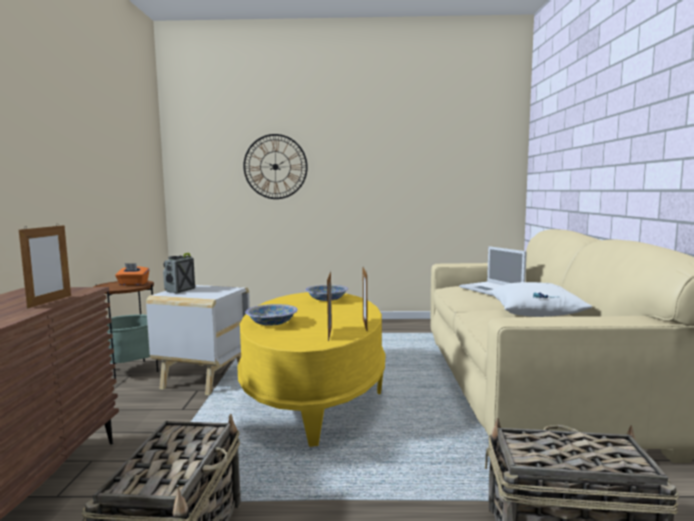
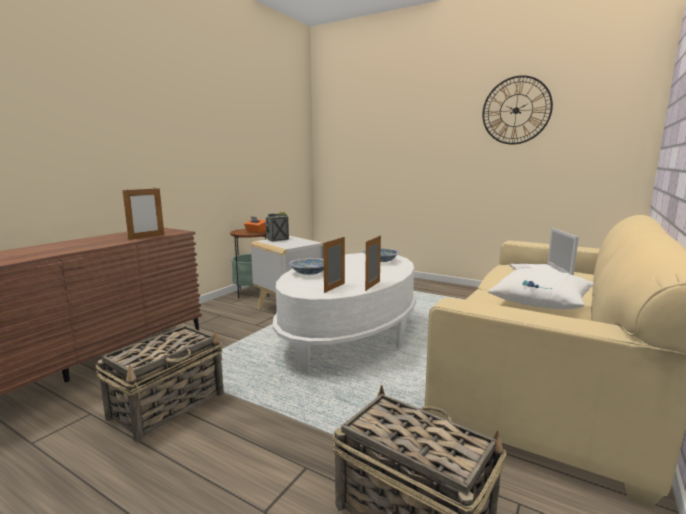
camera: 30 degrees right, 5 degrees up
(275, 166) = (392, 143): wall clock -> wall clock (516, 110)
(314, 393) = (349, 335): yellow coffee table -> white coffee table

